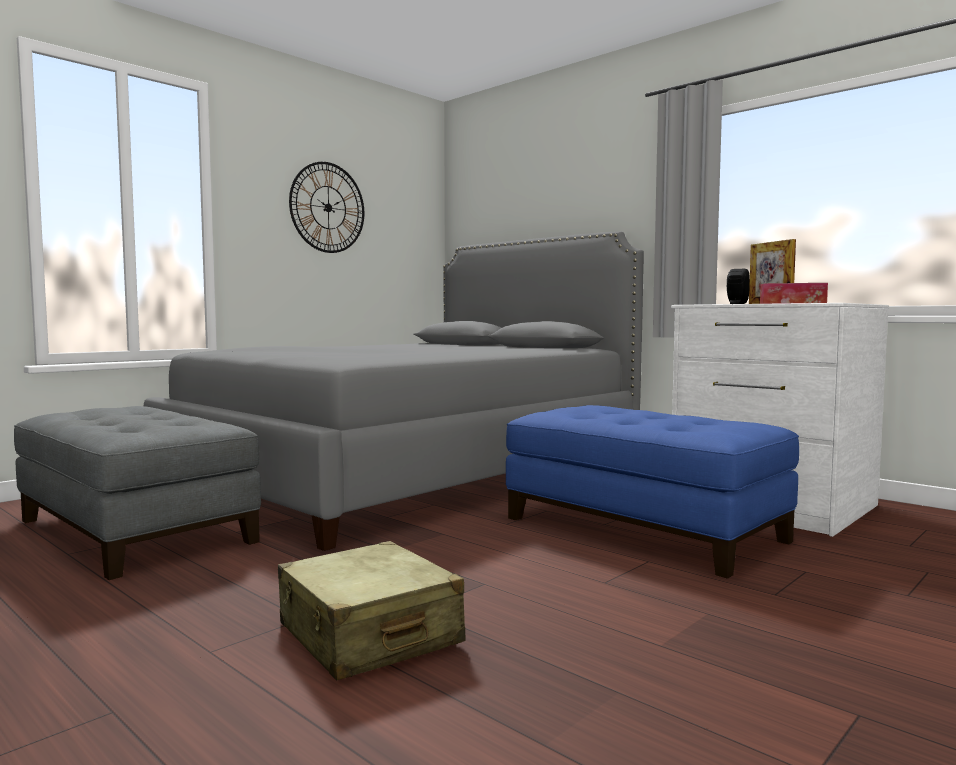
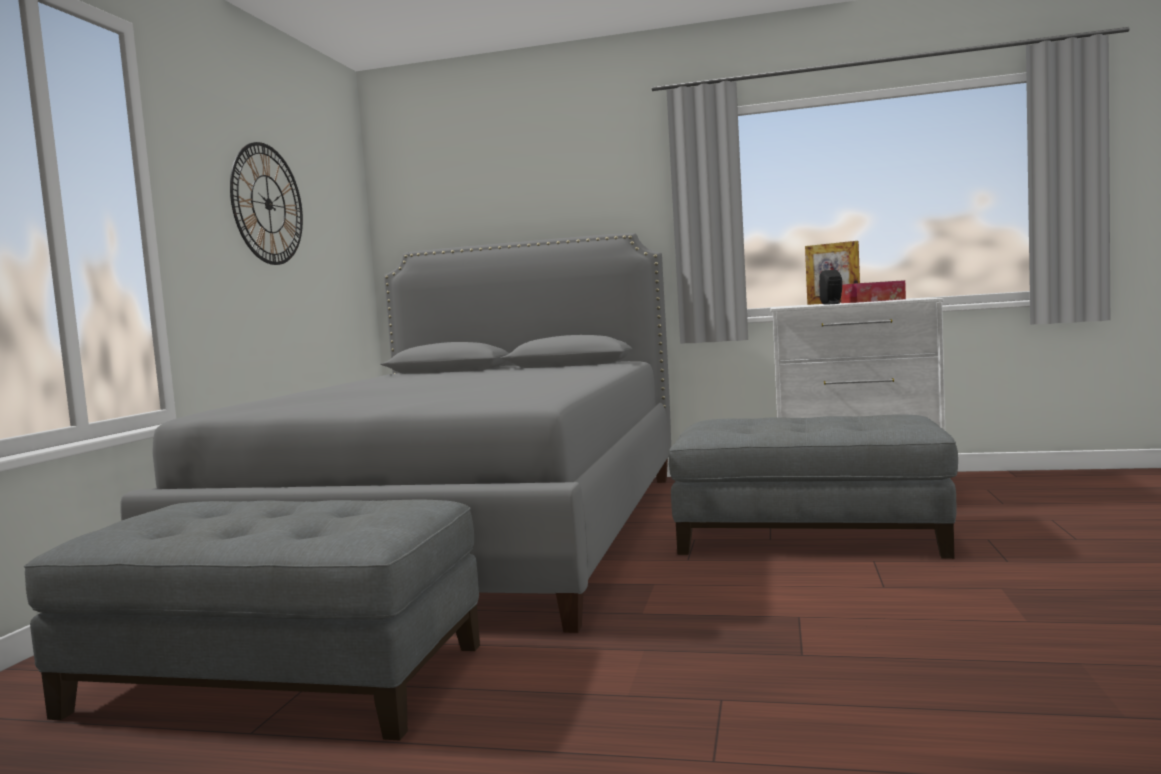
camera: 30 degrees left, 0 degrees up
(368, 635) = (814, 691): beige suitcase -> none
(644, 529) = (810, 535): blue ottoman -> grey ottoman

